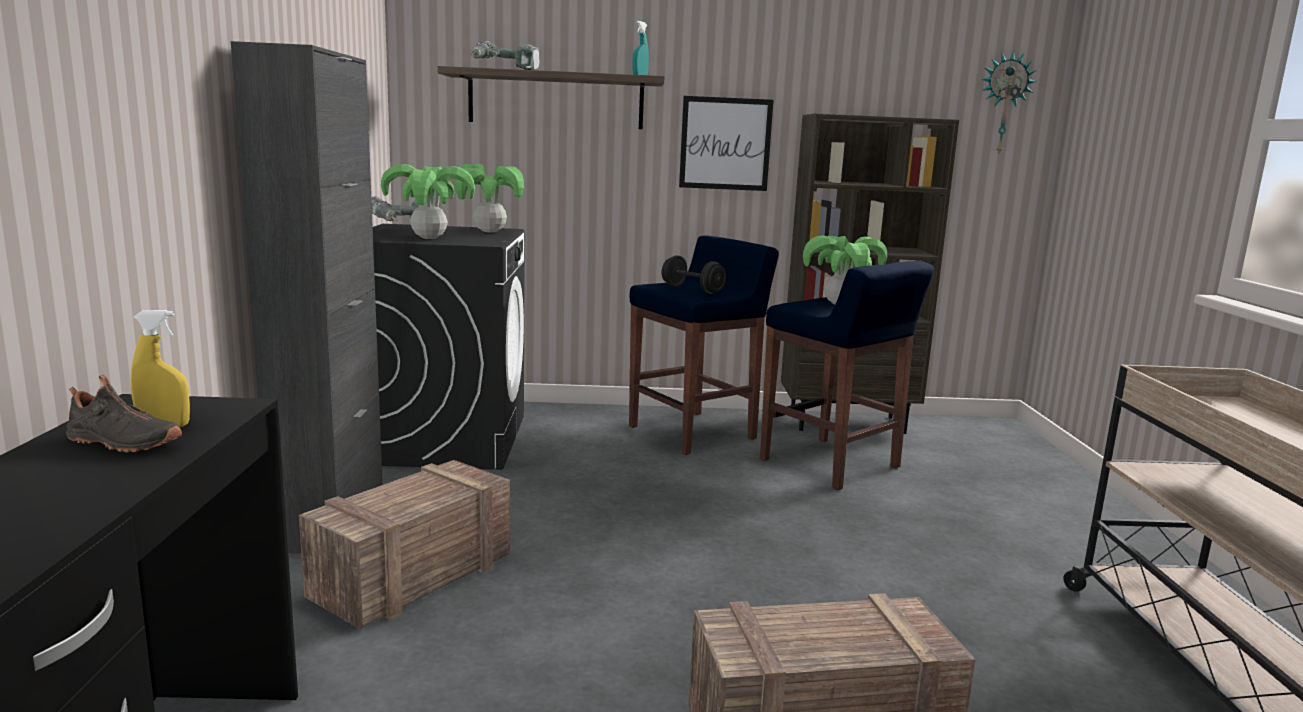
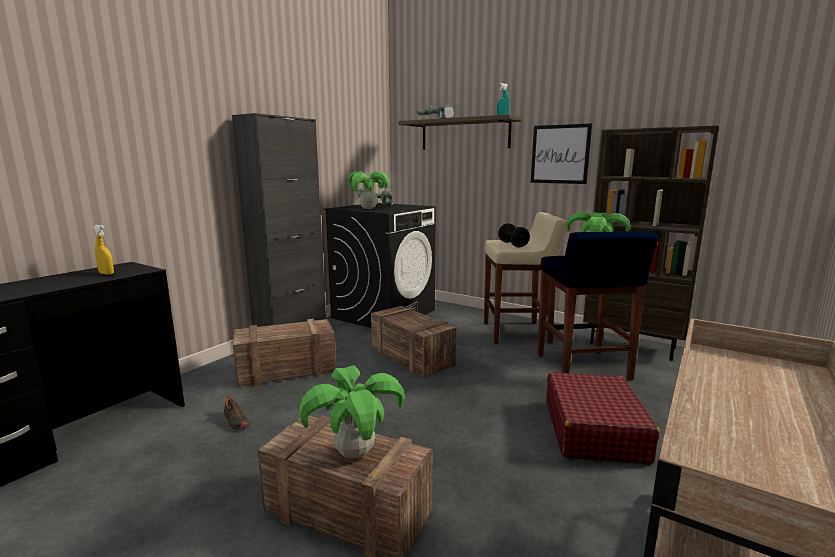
camera: 35 degrees right, 0 degrees up
(122, 443) = (80, 277): black shoe -> black shoe (235, 421)
(489, 231) = (410, 207): potted plant -> potted plant (354, 453)
(599, 502) = (412, 358): none -> crate
(694, 432) = (517, 333): blue stool -> beige stool
(936, 537) = (594, 430): none -> red suitcase
(1004, 103) = (788, 110): wall clock -> none

